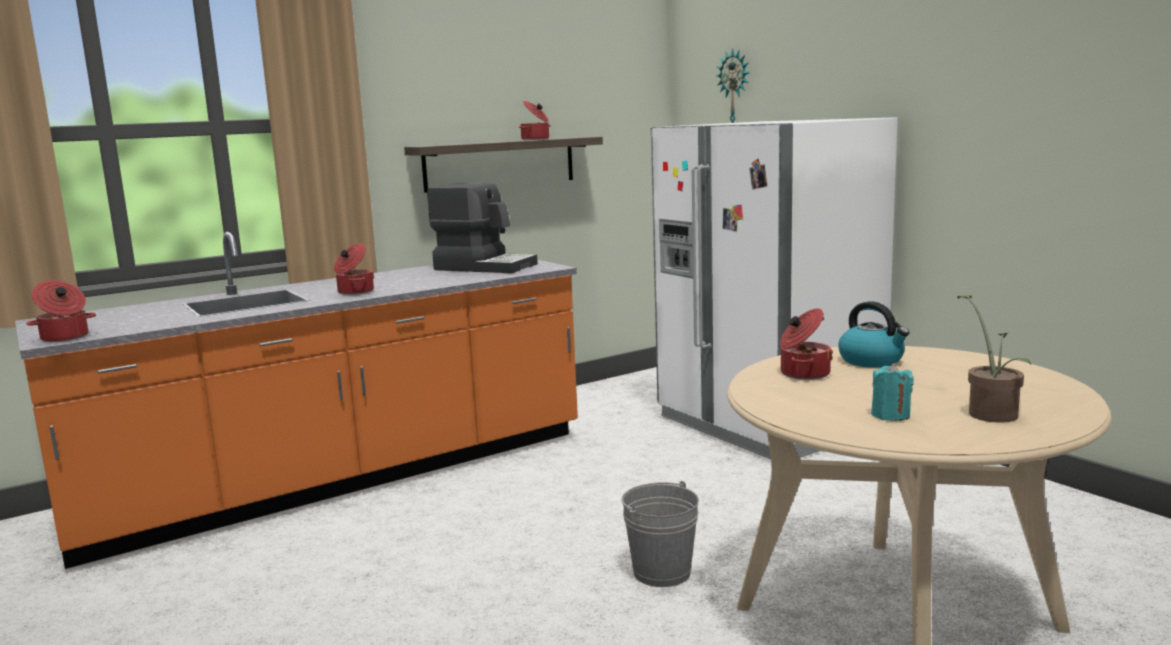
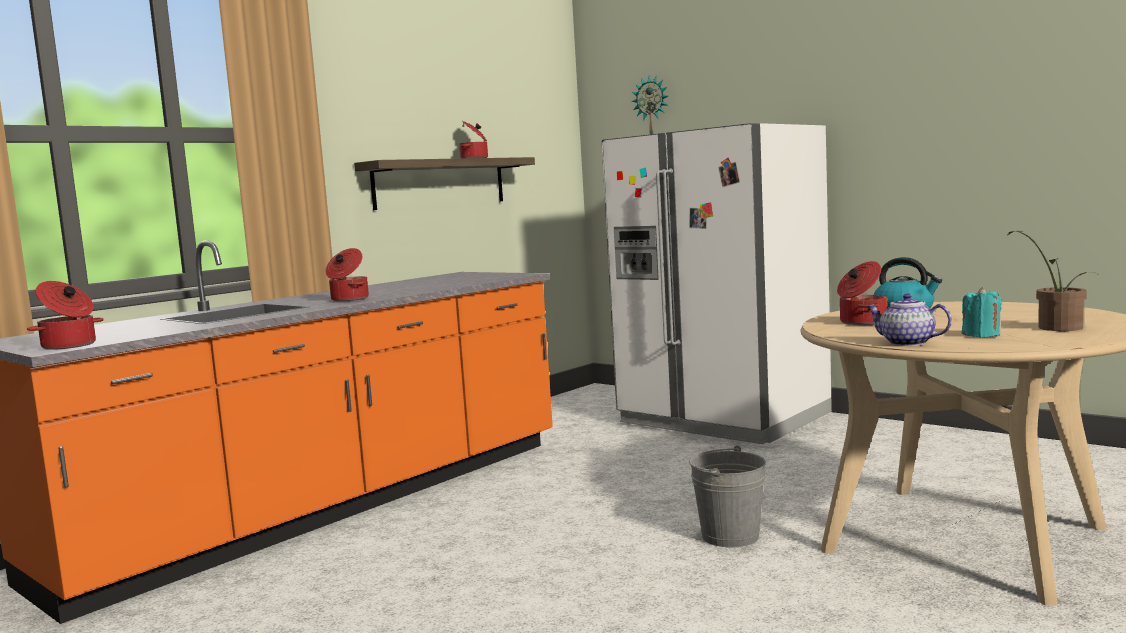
camera: 15 degrees left, 5 degrees down
(485, 267) = (453, 278): coffee machine -> none
(795, 418) = (906, 343): none -> teapot

